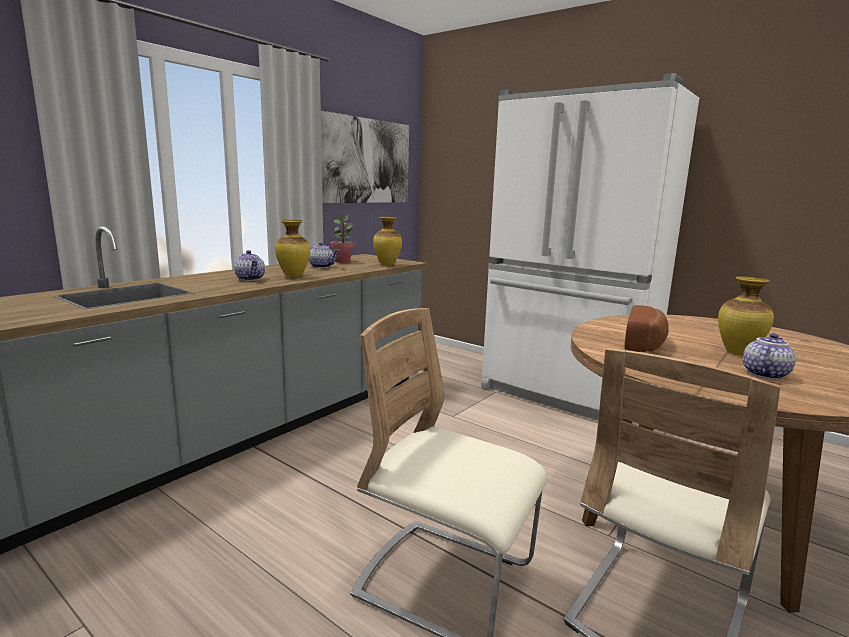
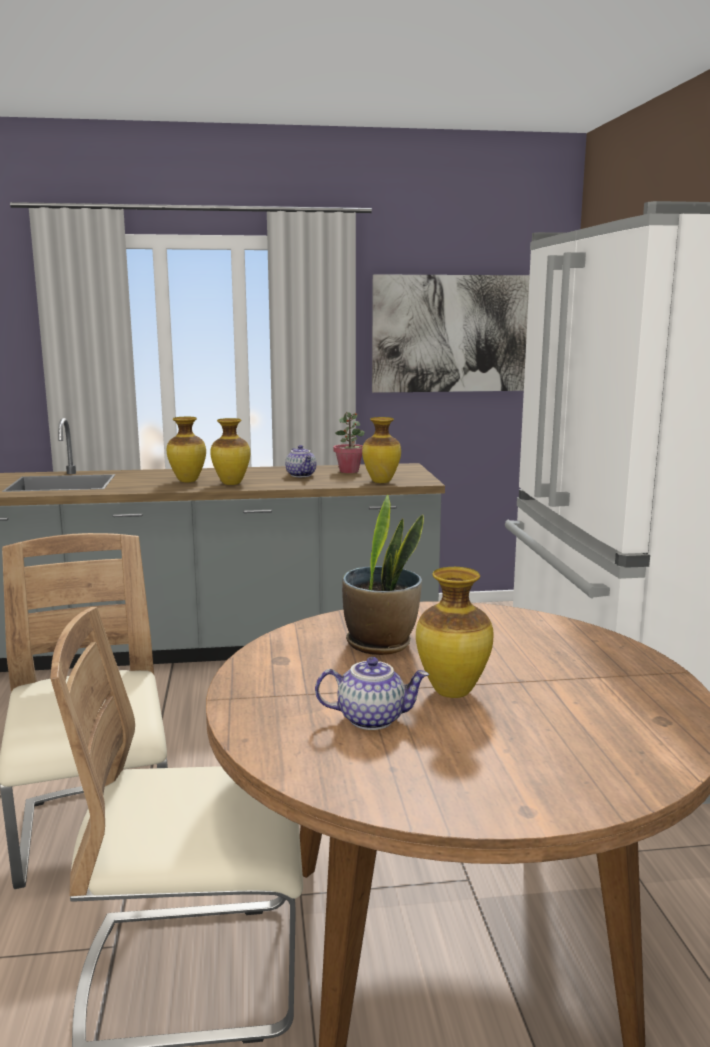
camera: 45 degrees right, 0 degrees up
(251, 279) = (188, 481): teapot -> vase
(645, 344) = (380, 644): bread -> potted plant

